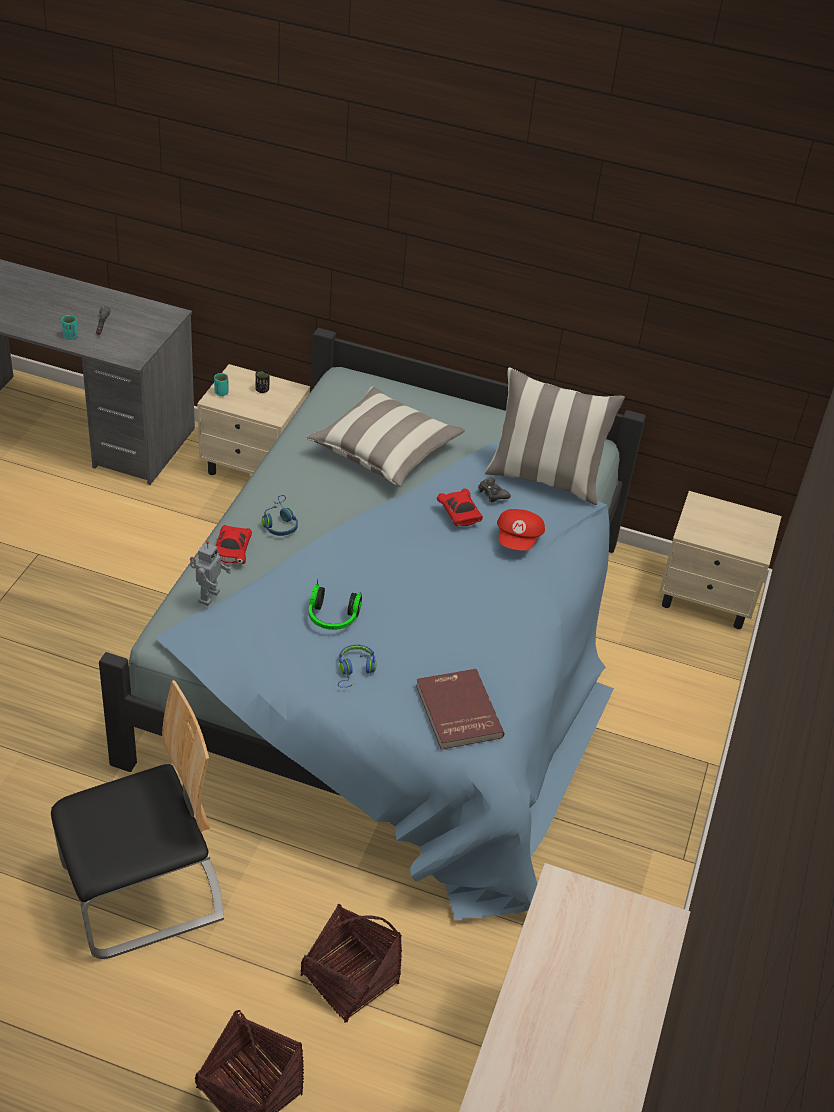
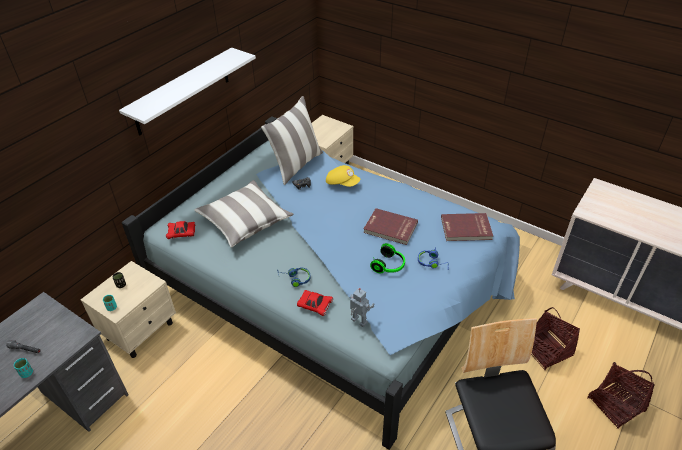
camera: 70 degrees left, 0 degrees up
(421, 610) = (390, 228): none -> red book
(459, 514) = (316, 200): red toy car -> red toy car (182, 234)
(488, 248) = (182, 91): none -> white shelf
(518, 540) = (342, 183): red cap -> yellow cap

